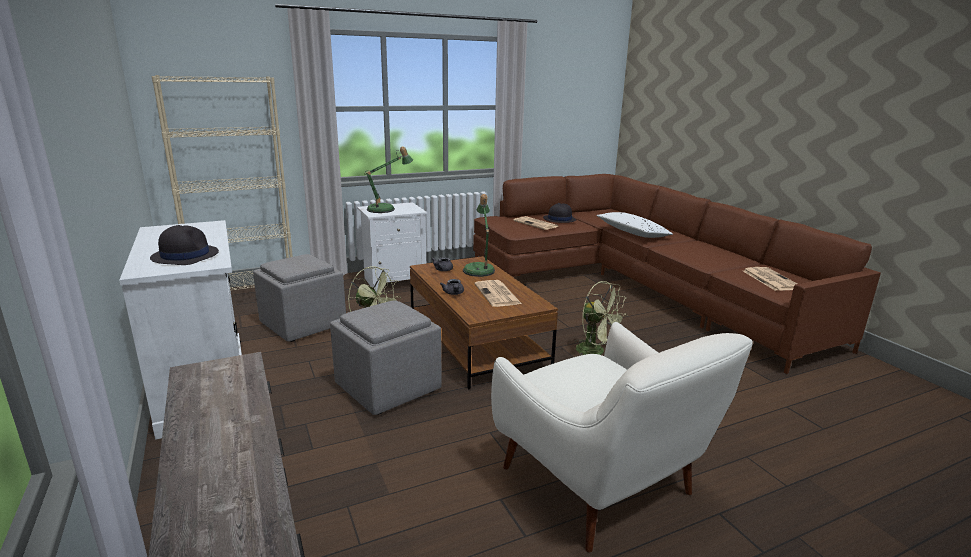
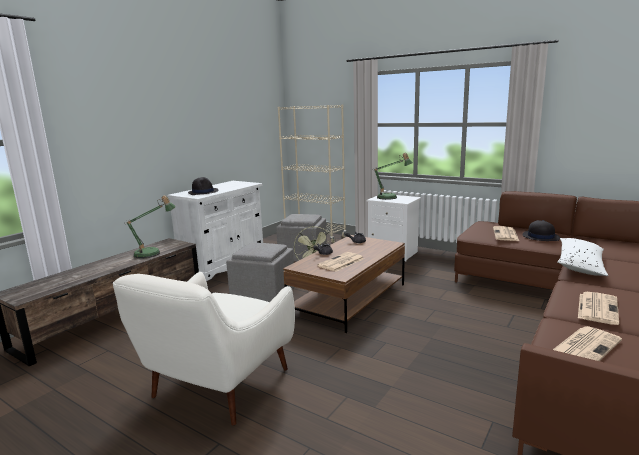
camera: 60 degrees right, 5 degrees down
(479, 269) = (377, 248): table lamp -> table lamp (152, 253)
(596, 352) = (398, 341): green fan -> none
(714, 256) = (597, 308): none -> newspaper

